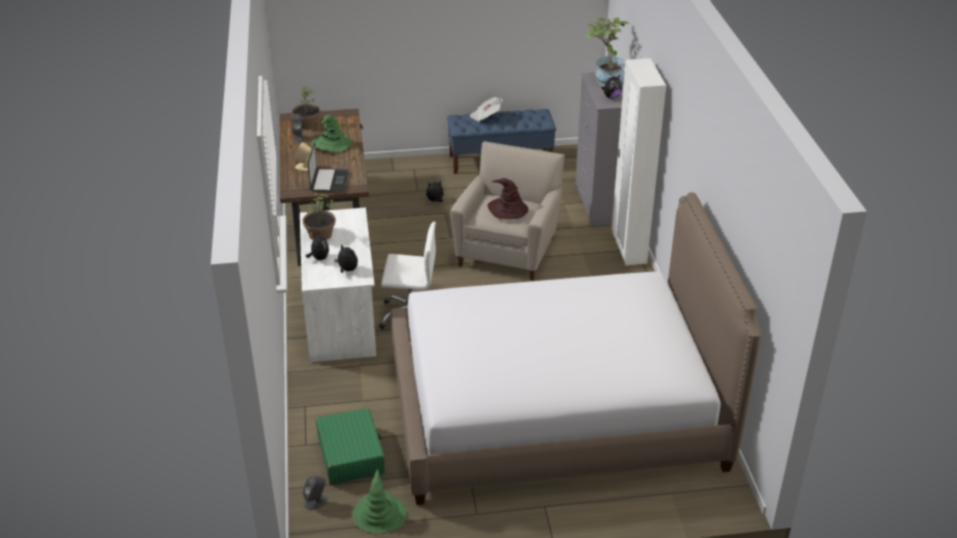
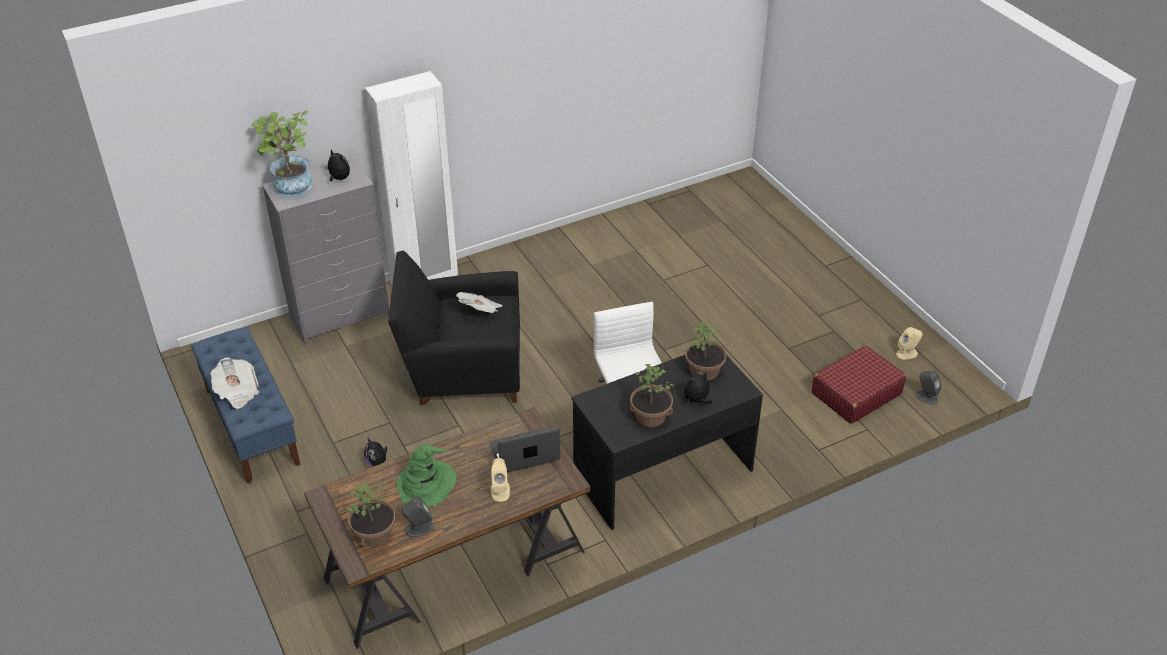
camera: 110 degrees left, 5 degrees up
(341, 317) = (662, 472): white desk -> black desk
(347, 270) = (704, 371): plush toy -> potted plant
(351, 454) = (855, 393): green suitcase -> red suitcase
(379, 514) = (907, 353): green hat -> beige speaker
(508, 209) = (480, 311): brown hat -> newspaper
(508, 248) = (462, 370): beige armchair -> black armchair
(555, 410) = (709, 282): bed -> none

